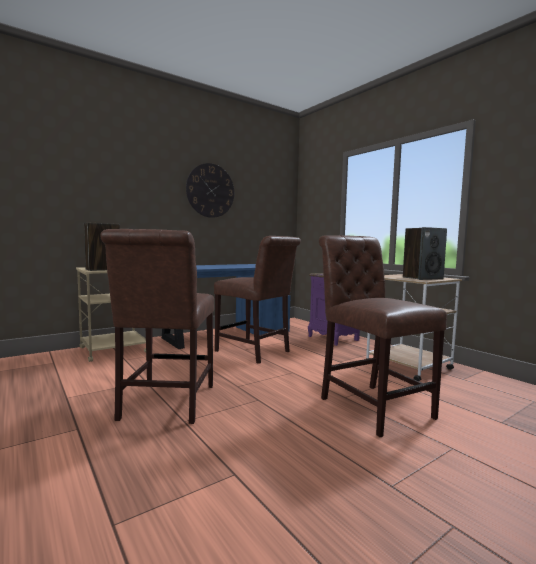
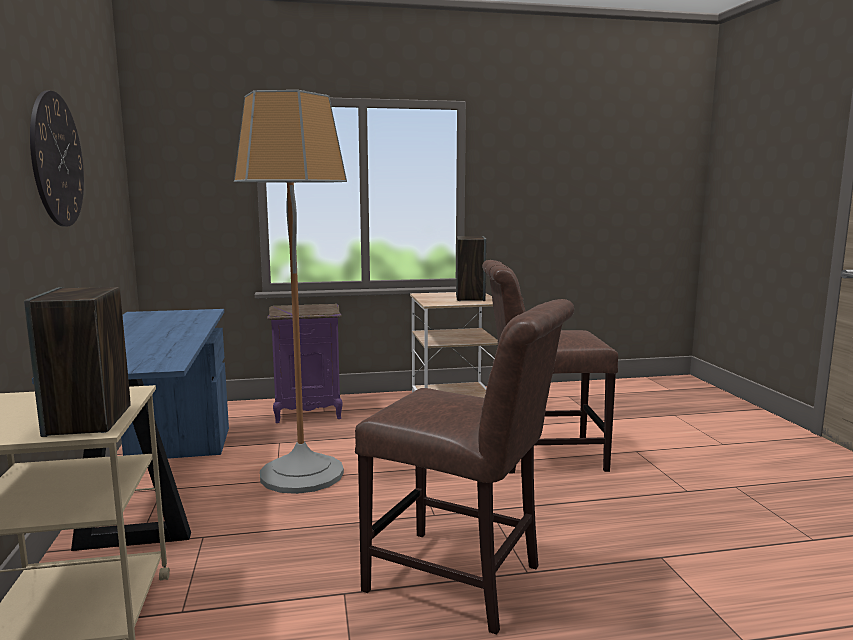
camera: 65 degrees left, 5 degrees up
(255, 352) = (302, 474): brown chair -> floor lamp

